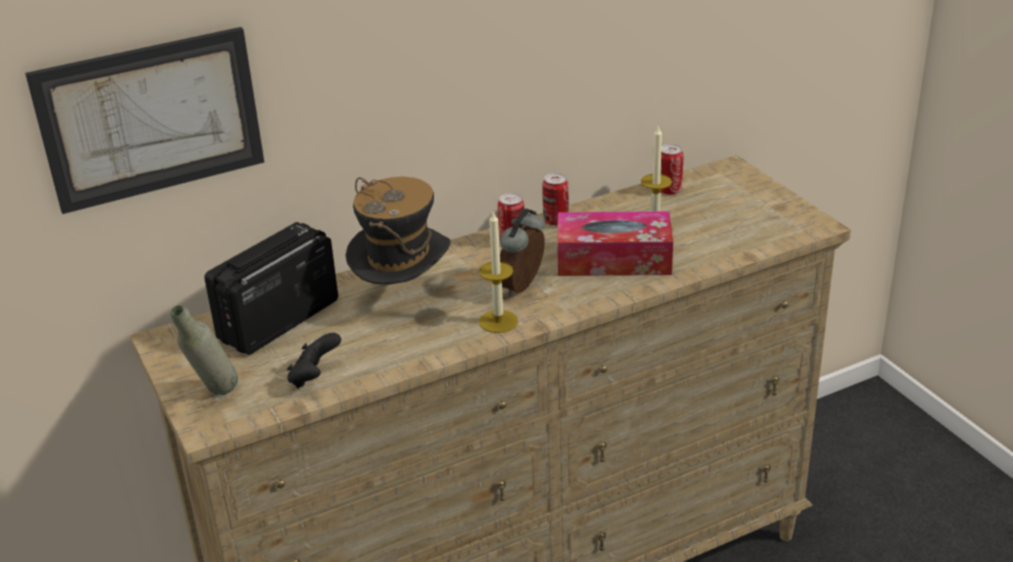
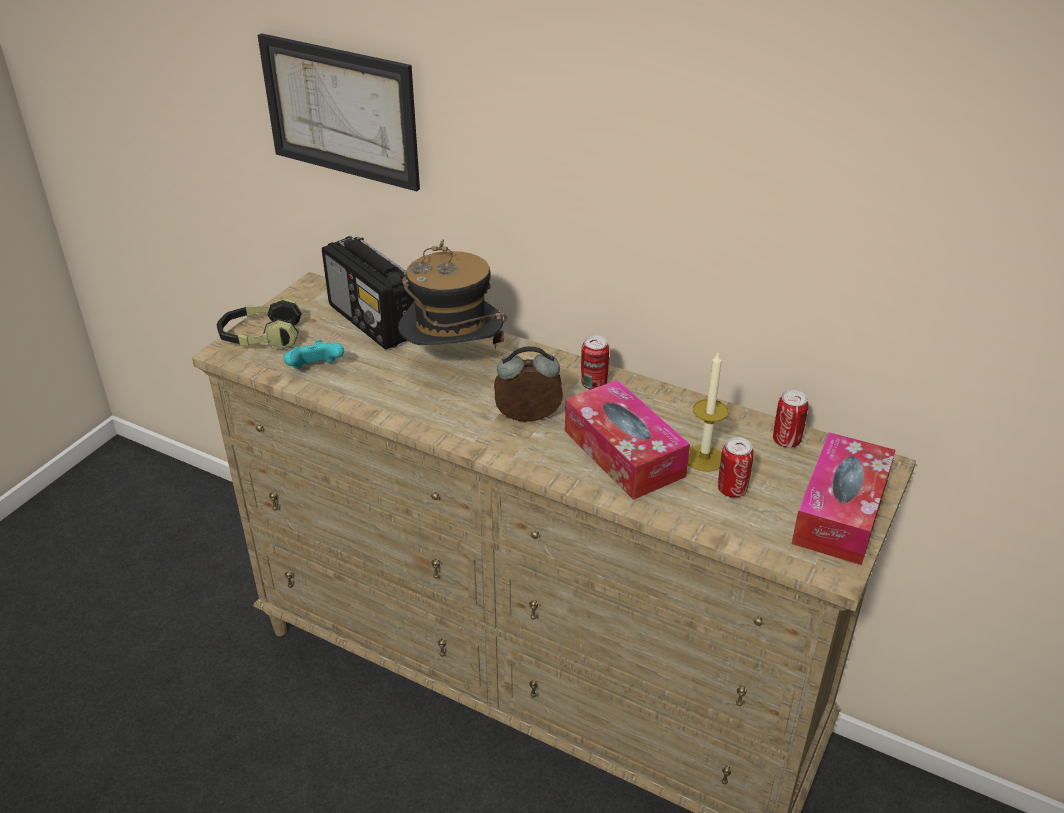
camera: 55 degrees right, 5 degrees up
(214, 397) = (261, 338): grey bottle -> headphones
(277, 321) = (374, 322): radio -> radio turned 135 degrees counterclockwise
(314, 378) = (315, 370): black game controller -> turquoise game controller
(498, 321) = (464, 427): candle -> none
(556, 221) = (654, 394): can -> can (732, 490)
(762, 201) = (840, 512): none -> tissue box

